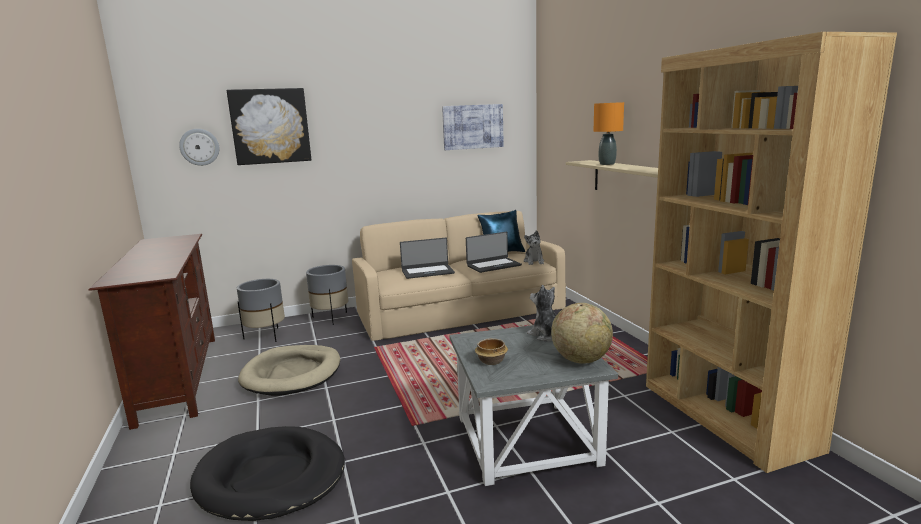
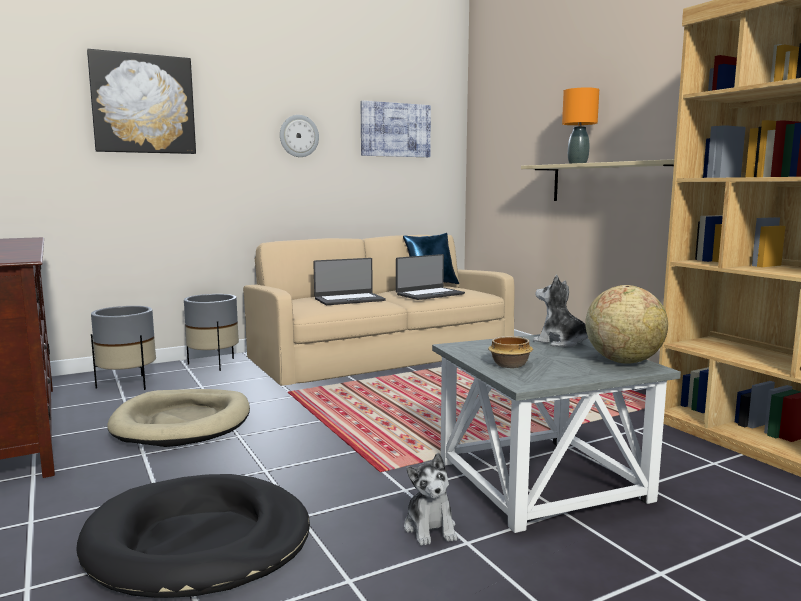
camera: 10 degrees left, 5 degrees down
(199, 147) = (43, 122): wall clock -> wall clock (299, 136)
(534, 261) = (476, 291): plush toy -> plush toy (430, 528)

